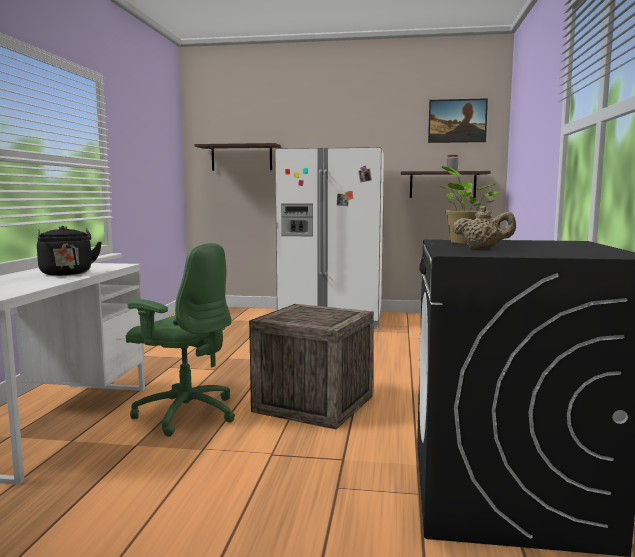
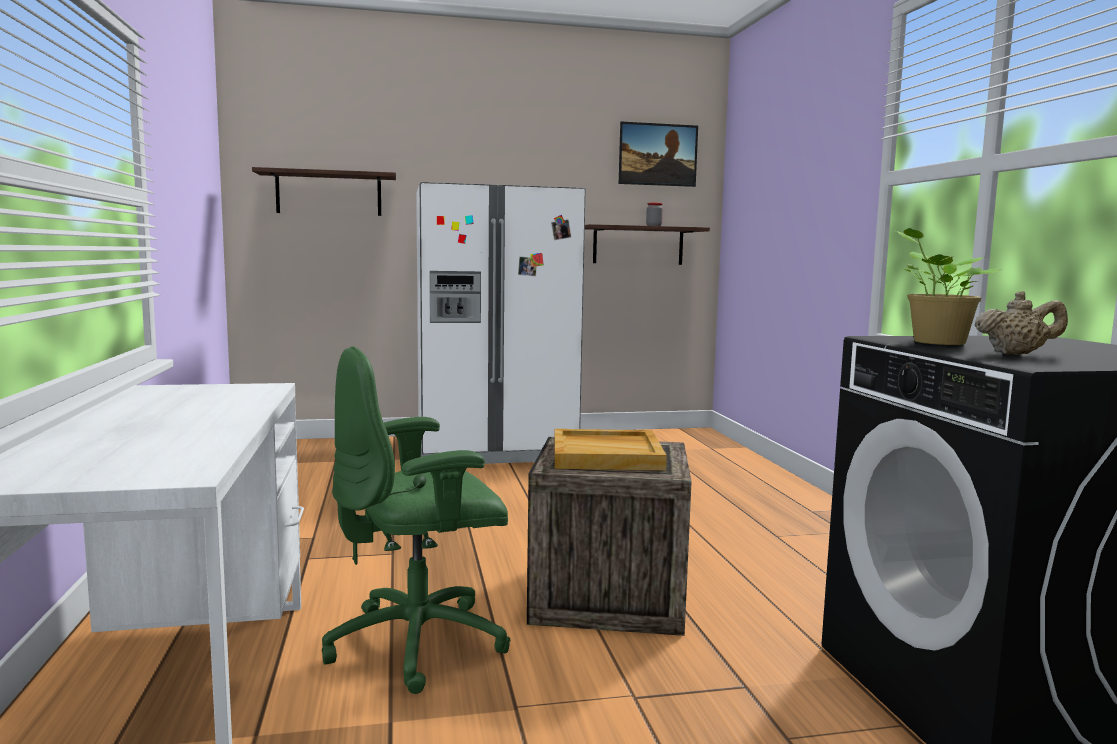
camera: 20 degrees left, 0 degrees up
(67, 274) = (208, 412): black kettle -> none
(186, 413) = (420, 643): green office chair -> green office chair turned 150 degrees clockwise
(311, 314) = (607, 455): none -> beige tray

